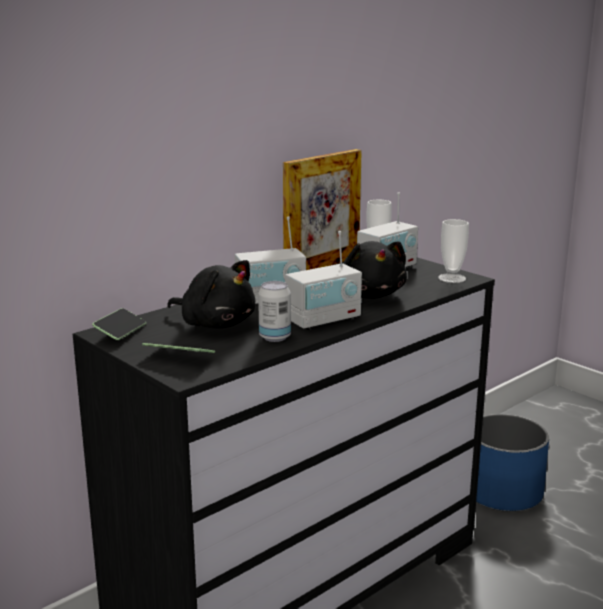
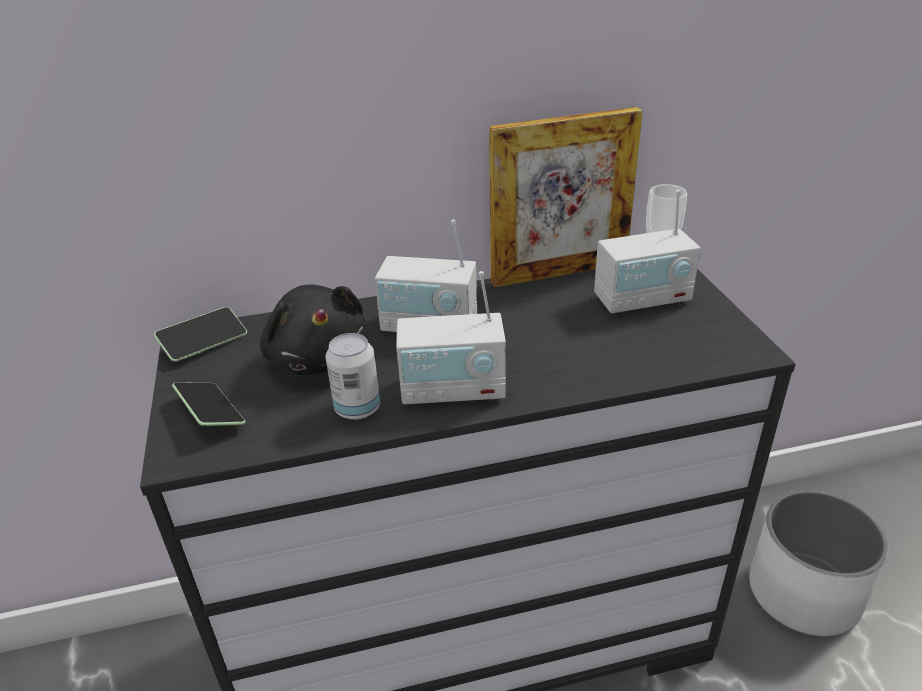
camera: 30 degrees right, 15 degrees up
(370, 294) = (568, 351): black plush toy -> none
(452, 278) = (724, 344): cup -> none
(503, 492) = (804, 593): blue planter -> white planter

